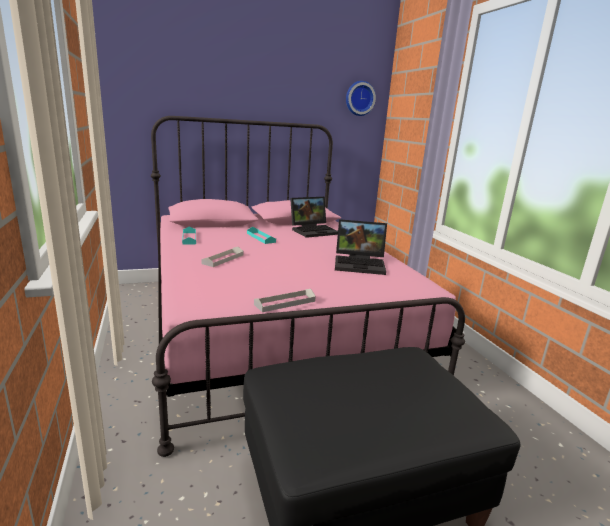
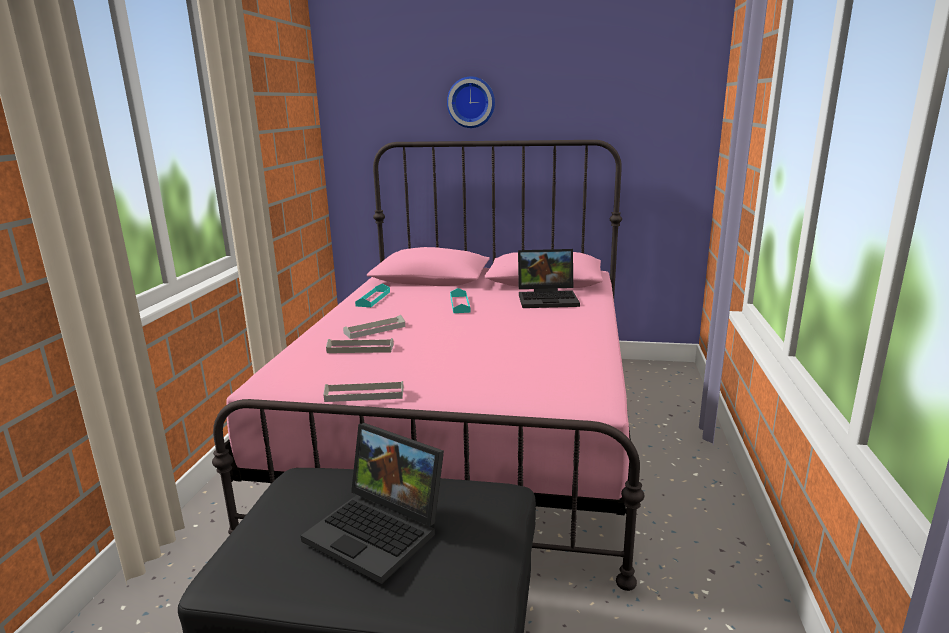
camera: 30 degrees right, 0 degrees up
(231, 273) = (360, 348): none -> grey tray
(359, 98) = (670, 94): wall clock -> wall clock (471, 102)
(360, 264) = (543, 355): laptop -> laptop (380, 531)

